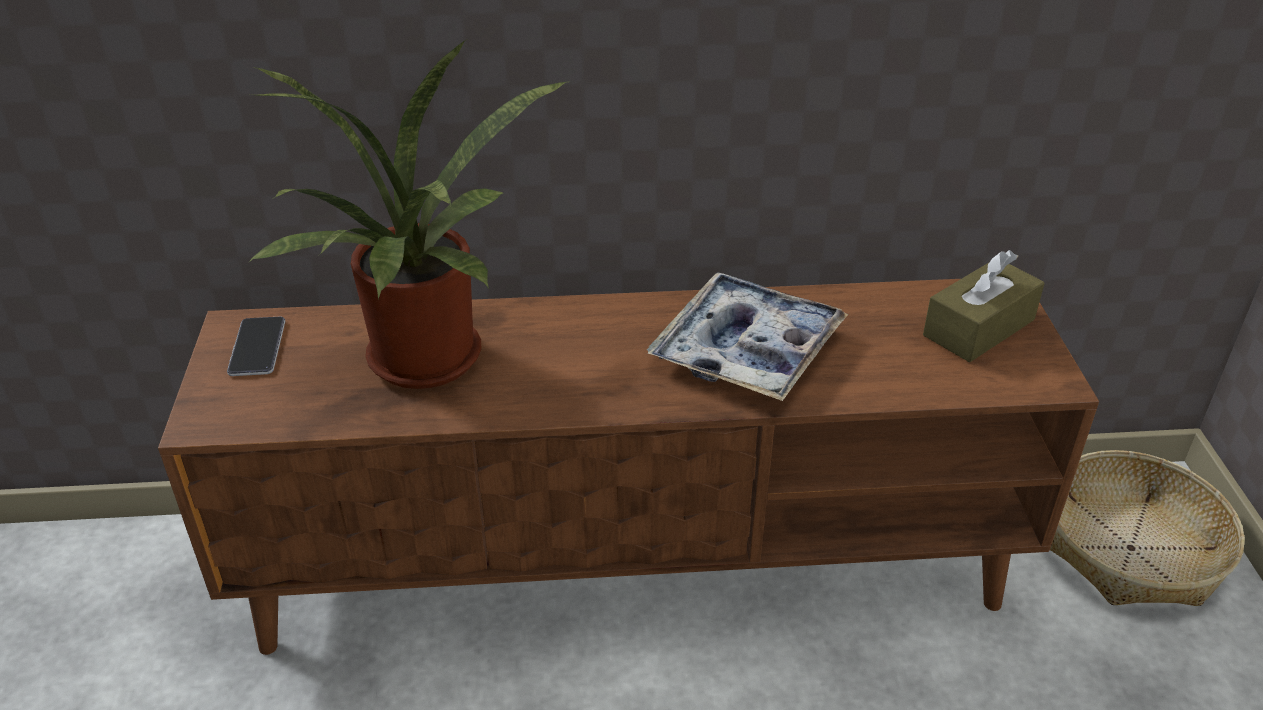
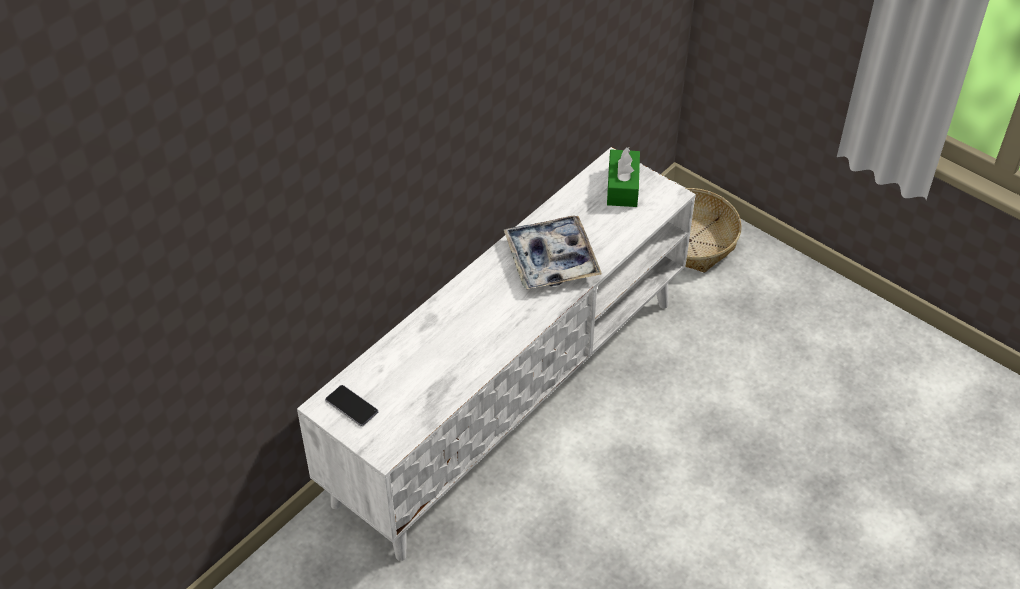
camera: 45 degrees left, 10 degrees up
(427, 366) = (438, 360): potted plant -> none
(634, 565) = (509, 397): brown tv stand -> white tv stand
(979, 328) = (622, 187): brown tissue box -> green tissue box

